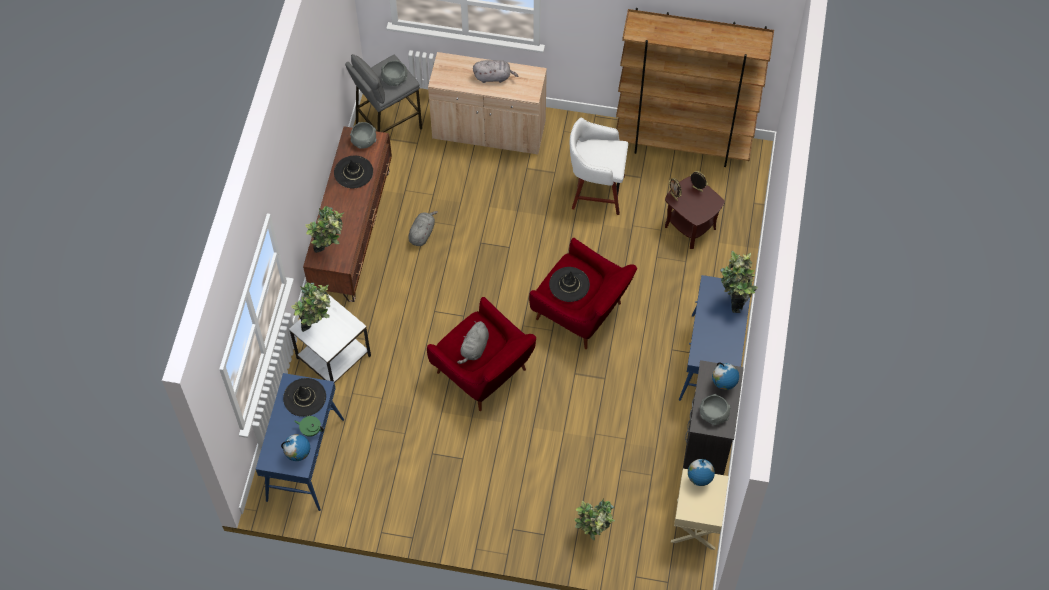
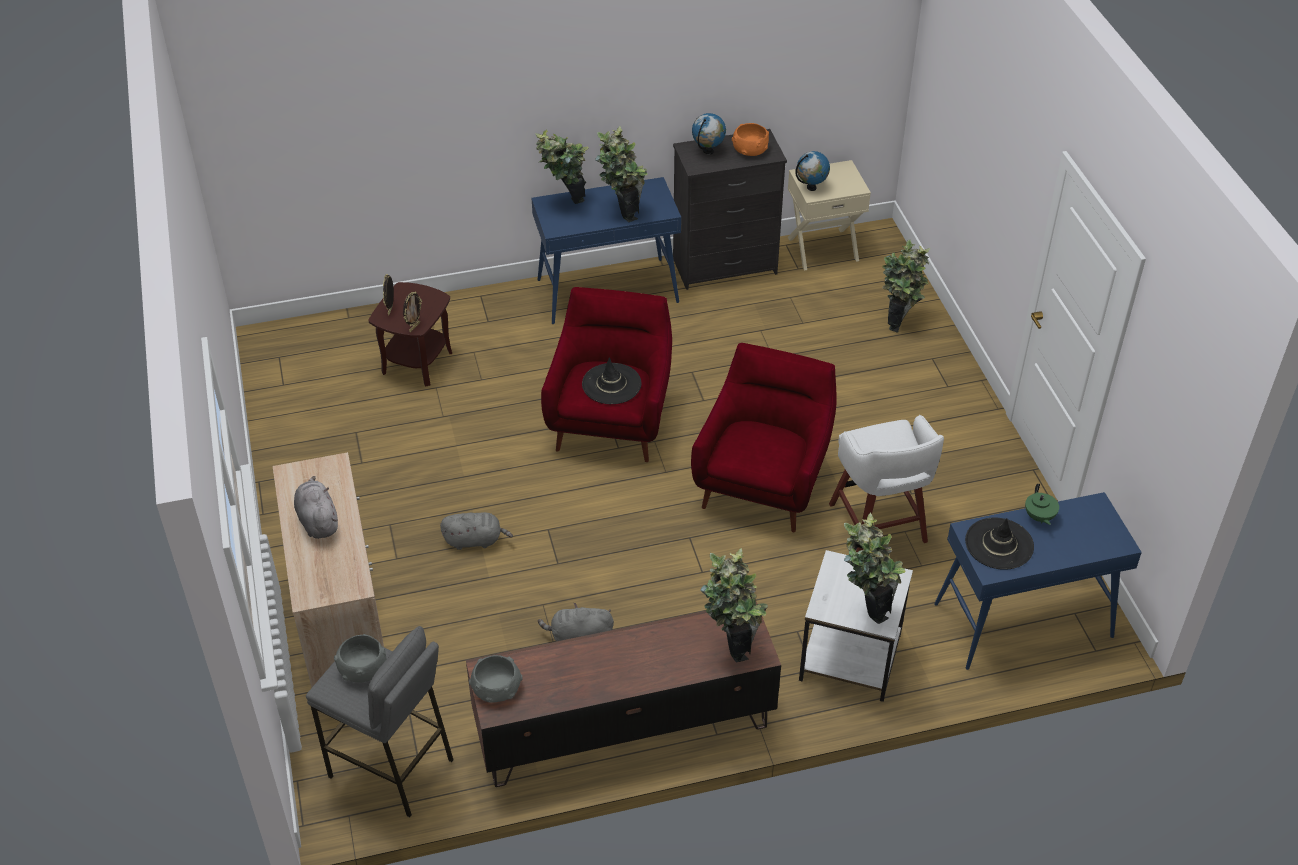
camera: 115 degrees left, 15 degrees down
(299, 456) = (1084, 514): globe -> none
(353, 172) = (568, 674): black hat -> none
(474, 349) = (770, 441): grey plush toy -> grey plush toy (475, 540)
(596, 192) = (403, 469): white stool -> white stool (878, 525)
(683, 145) = (279, 407): brown bookcase -> none
(710, 331) = (621, 211): none -> potted plant
(714, 413) = (749, 149): grey bowl -> orange bowl

